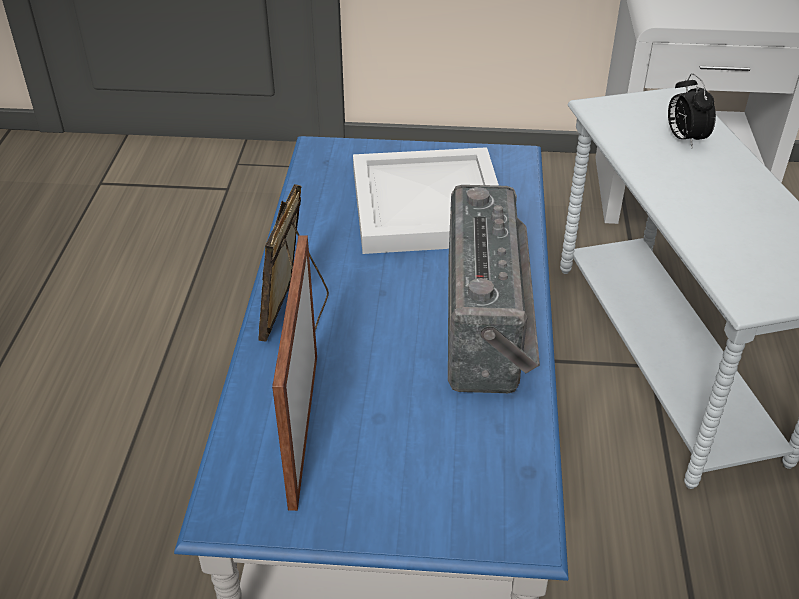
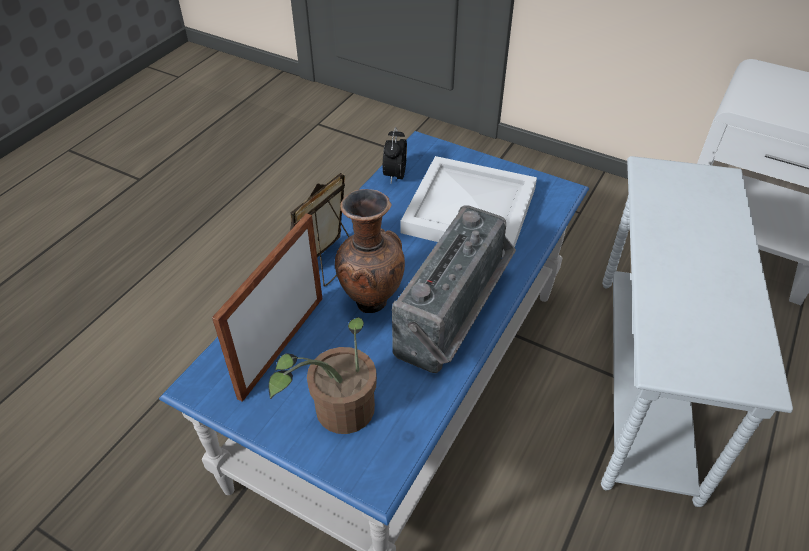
camera: 25 degrees right, 5 degrees up
(379, 339) = (370, 300): none -> brown vase
(429, 479) = (338, 414): none -> potted plant
(684, 139) = (704, 214): alarm clock -> alarm clock (395, 175)

